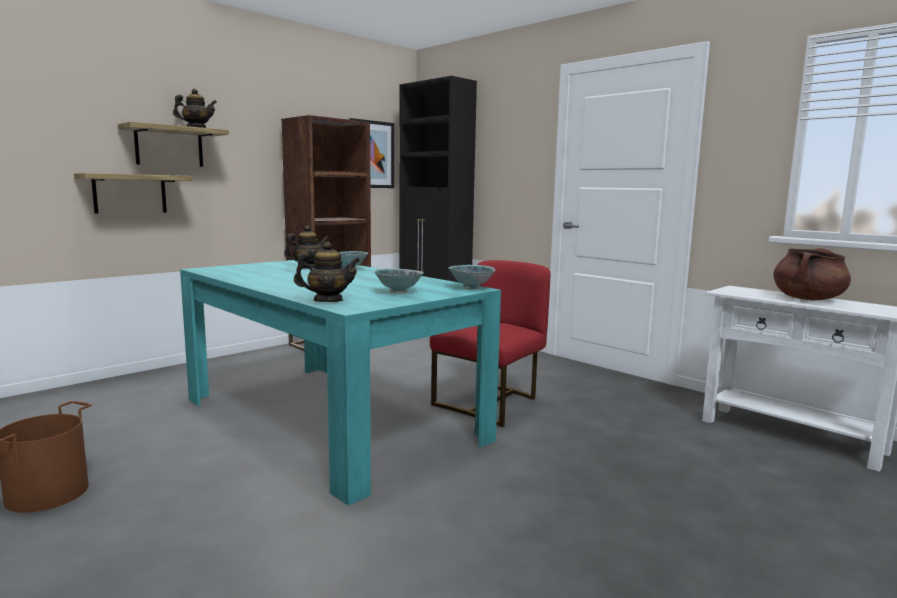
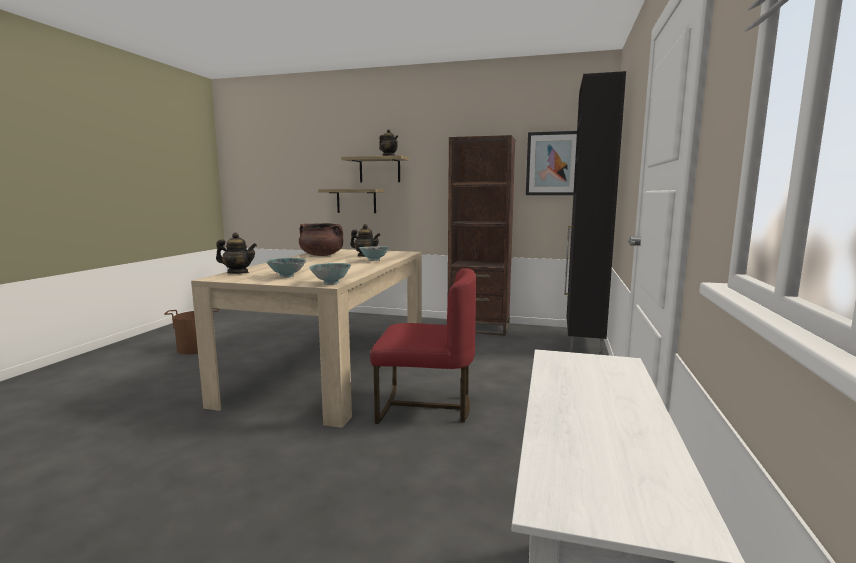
camera: 60 degrees right, 0 degrees up
(328, 301) = (238, 273): teapot -> teapot turned 45 degrees counterclockwise
(330, 418) = (333, 367): turquoise dining table -> beige dining table
(807, 299) = (604, 411): brown cooking pot -> brown cooking pot (322, 255)

